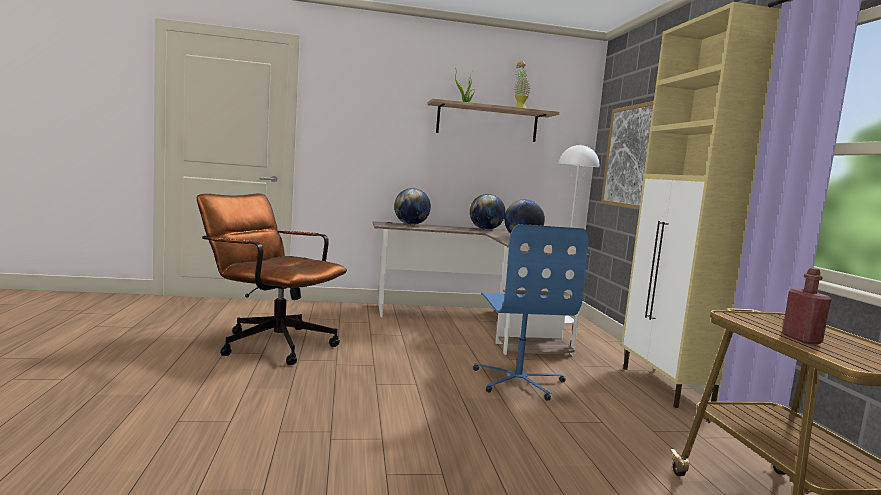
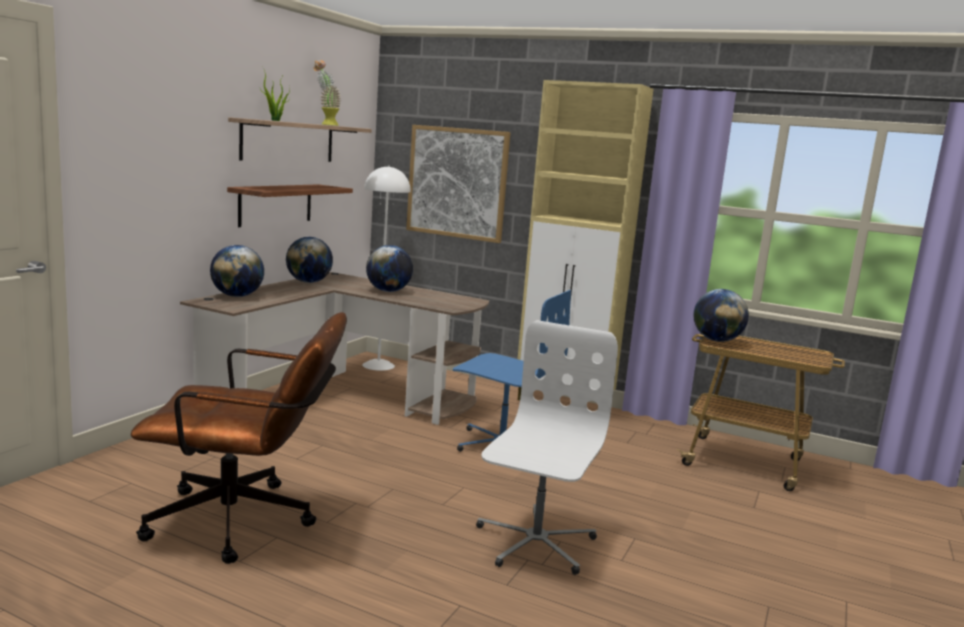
camera: 55 degrees left, 5 degrees up
(270, 343) = (245, 522): brown office chair -> brown office chair turned 150 degrees counterclockwise
(363, 428) = (534, 542): none -> white office chair
(470, 168) = (276, 204): none -> shelf
(752, 315) = (716, 340): none -> globe
(801, 339) = (768, 352): red bottle -> none

